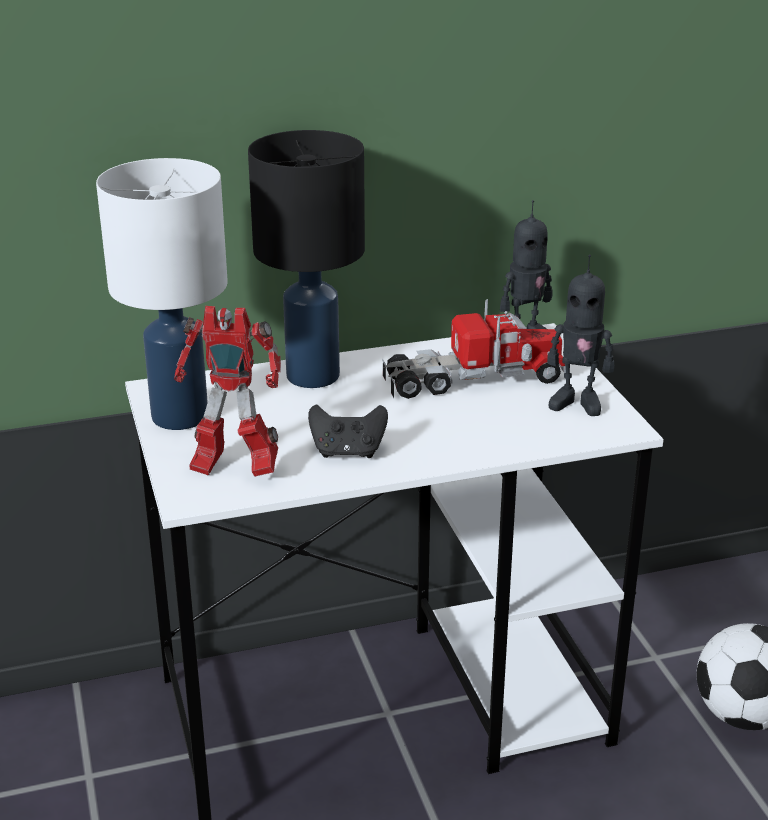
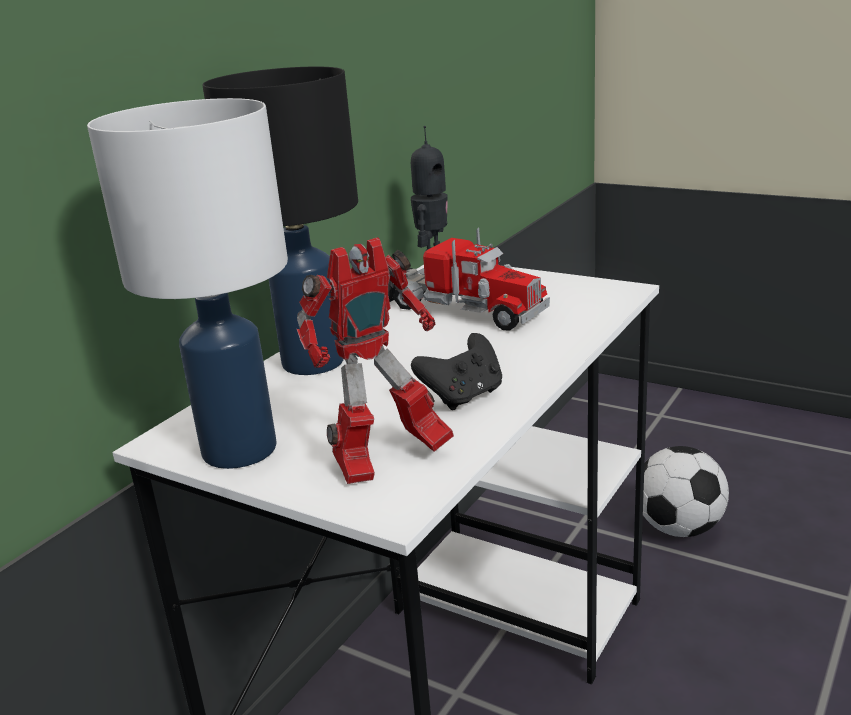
camera: 40 degrees left, 5 degrees down
(472, 379) = (454, 308): toy truck -> toy truck turned 90 degrees clockwise
(576, 403) = (559, 290): toy robot -> none

